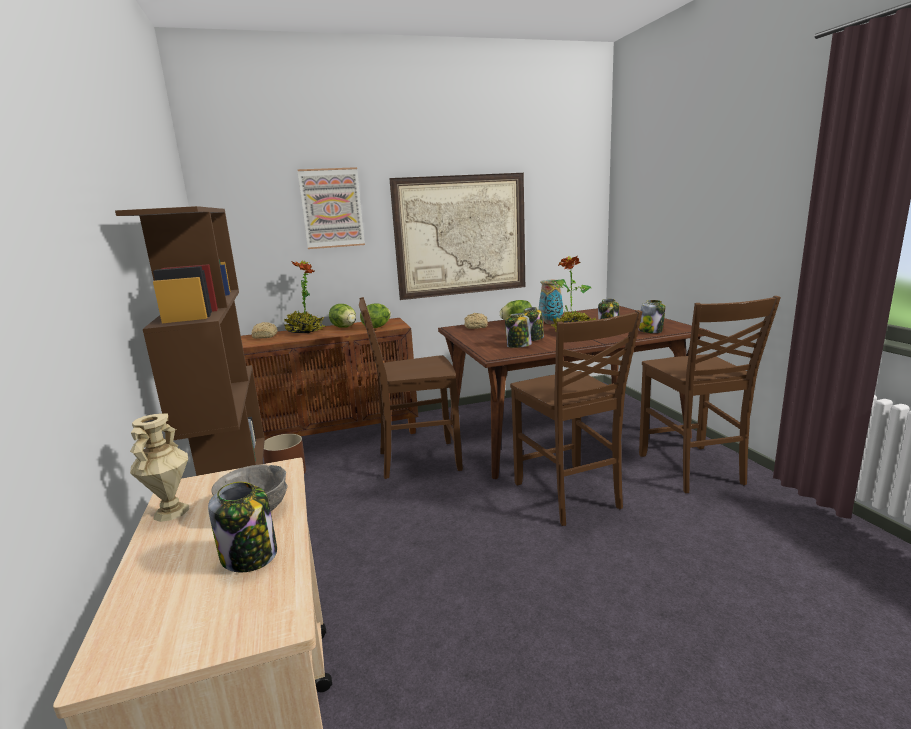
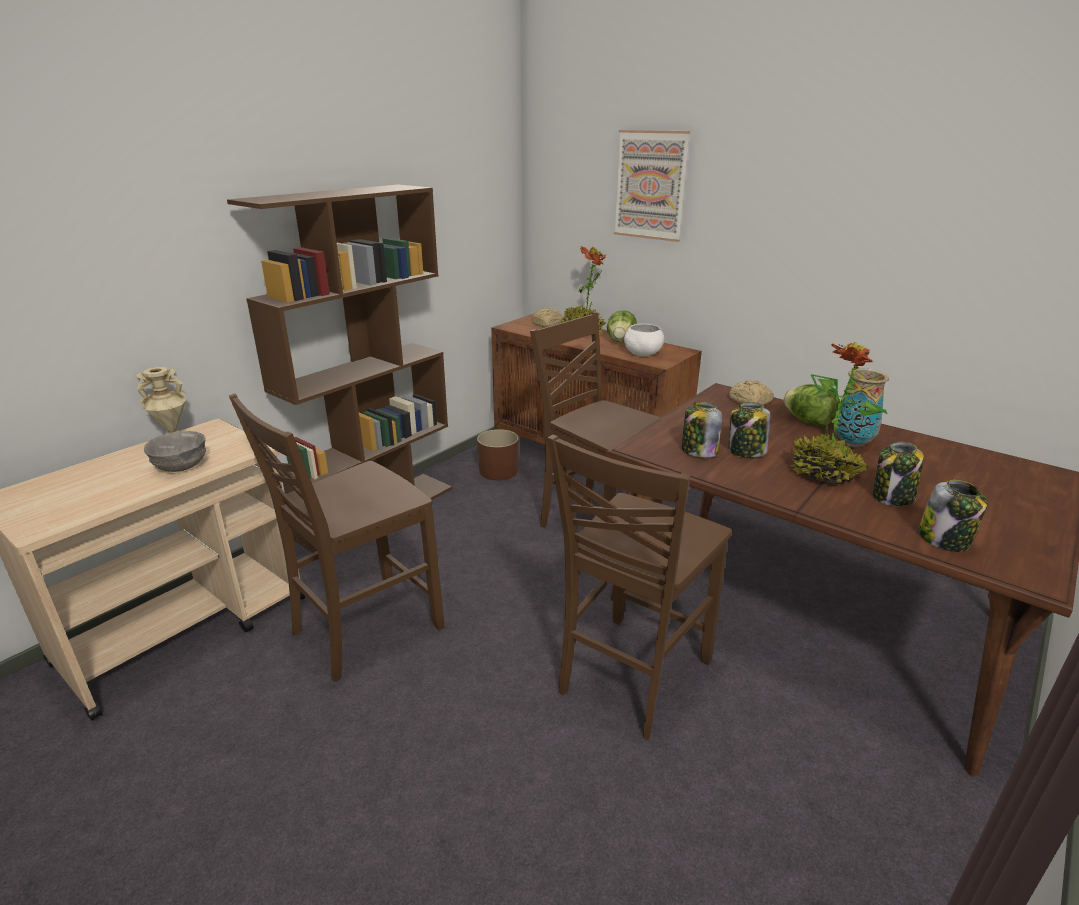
camera: 55 degrees right, 10 degrees up
(250, 556) = (115, 489): jar -> none
(377, 327) = (642, 354): lettuce -> white bowl
(461, 236) = (821, 255): picture -> none
(692, 470) = (848, 801): brown chair -> brown chair (363, 629)

